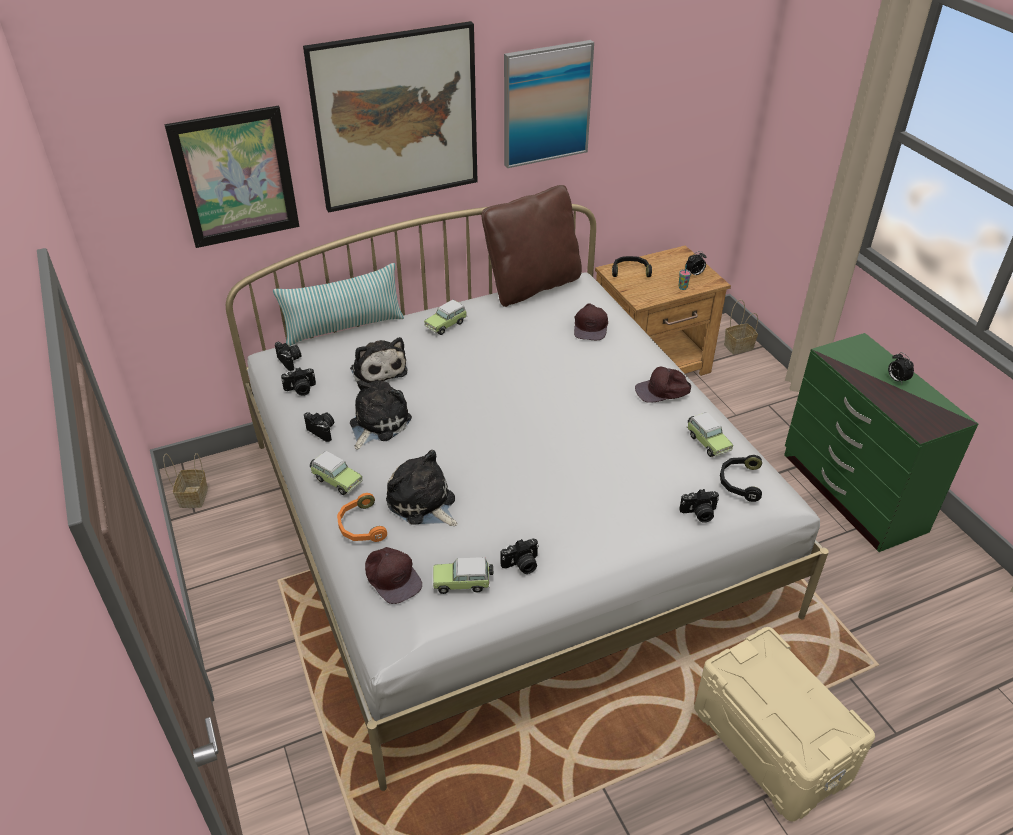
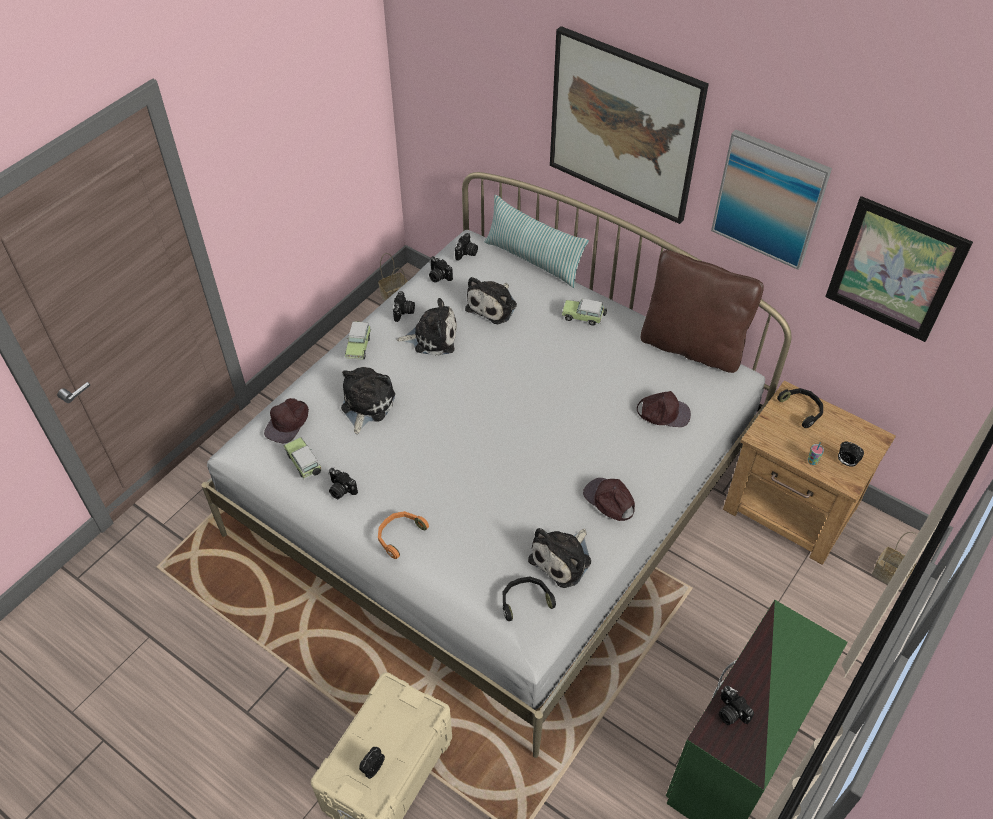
camera: 60 degrees right, 10 degrees up
(235, 177) = (493, 96): picture -> picture (894, 270)
(360, 526) = (323, 382): orange headphones -> orange headphones (399, 535)
(591, 326) = (663, 412): brown cap -> brown cap turned 150 degrees counterclockwise
(699, 514) = (466, 584): camera -> camera (730, 712)
(707, 442) = (563, 559): toy car -> plush toy
(896, 379) = (781, 692): alarm clock -> alarm clock (373, 768)

